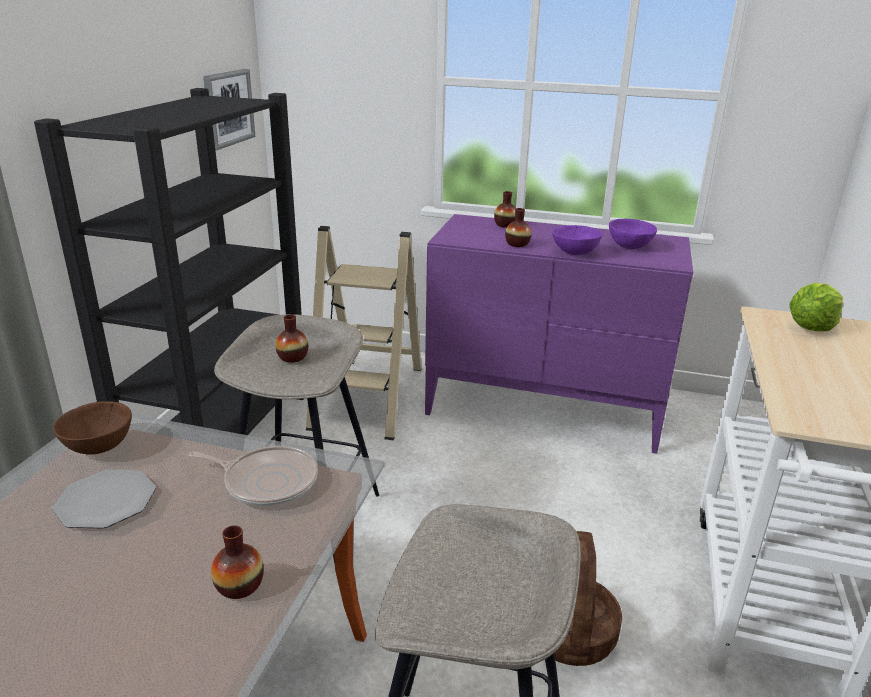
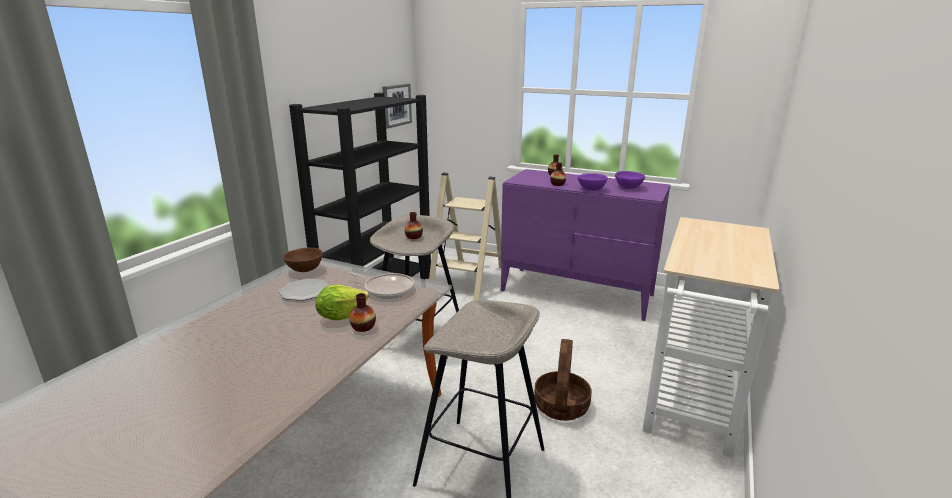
camera: 10 degrees right, 5 degrees down
(811, 327) = (719, 228): lettuce -> lettuce (341, 316)

